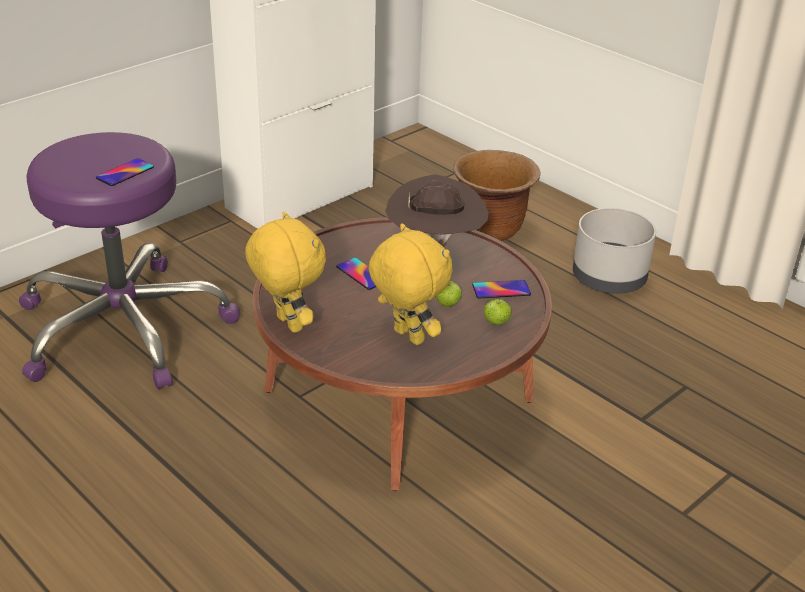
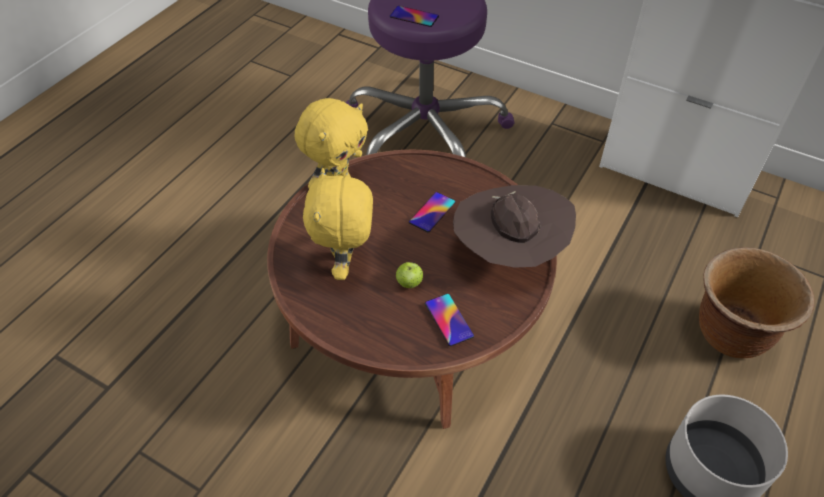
camera: 75 degrees right, 15 degrees up
(406, 337) = (345, 265): yellow plush toy -> yellow plush toy turned 150 degrees clockwise
(496, 323) = (393, 327): apple -> none

